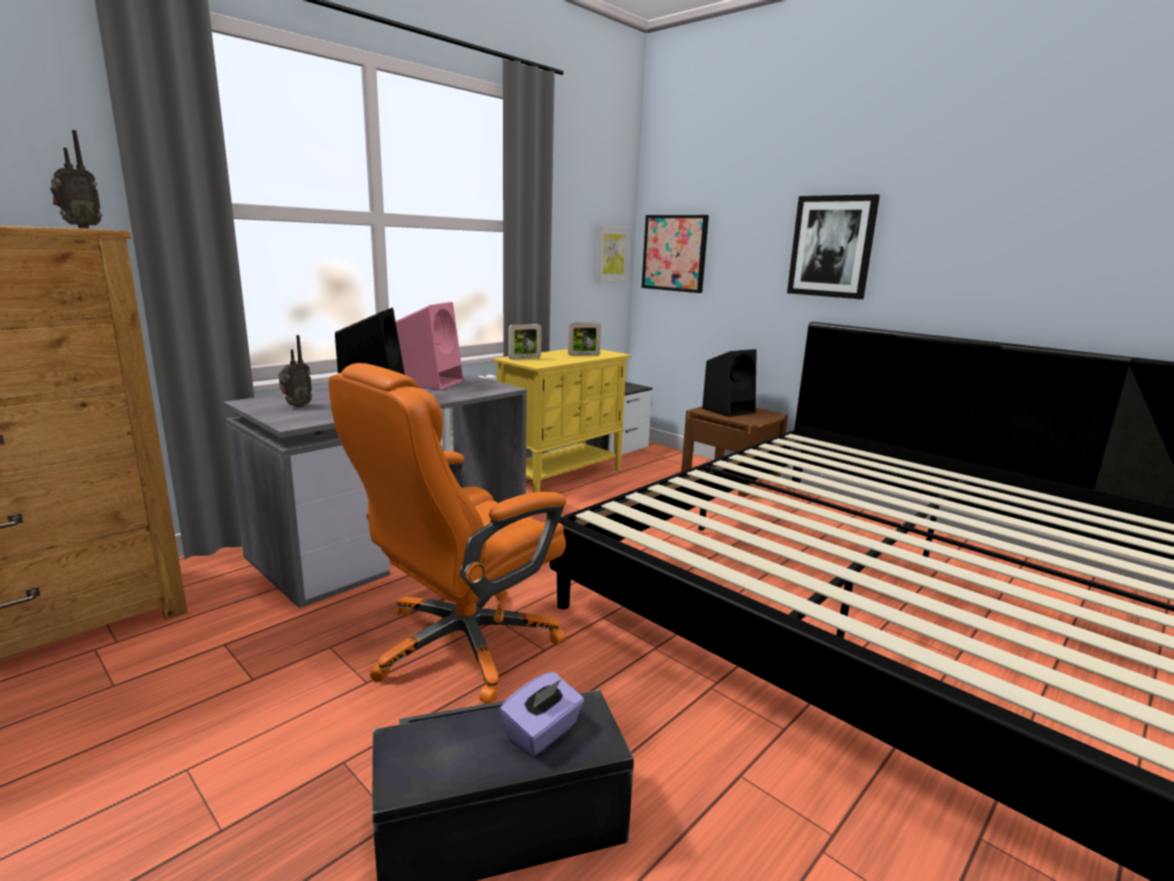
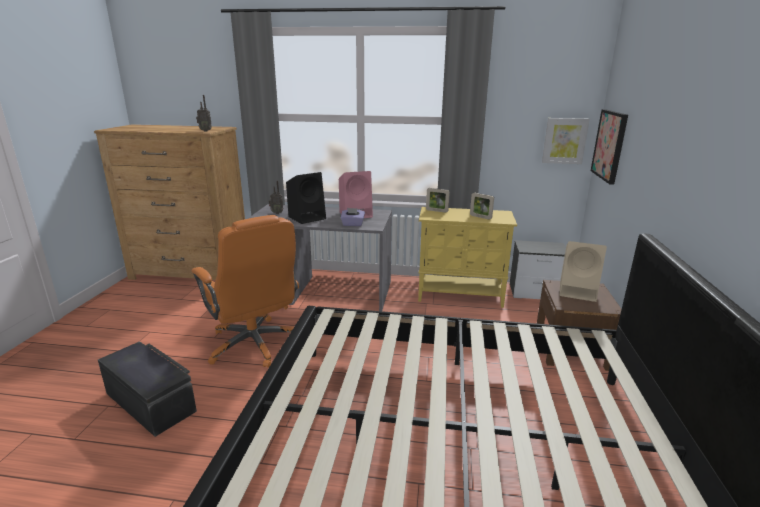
camera: 55 degrees right, 5 degrees up
(461, 646) = (254, 344): orange office chair -> orange office chair turned 135 degrees counterclockwise
(542, 732) = (153, 373): purple tissue box -> purple tissue box (352, 224)
(729, 410) = (578, 291): black speaker -> beige speaker
(831, 246) = (678, 161): picture -> none

